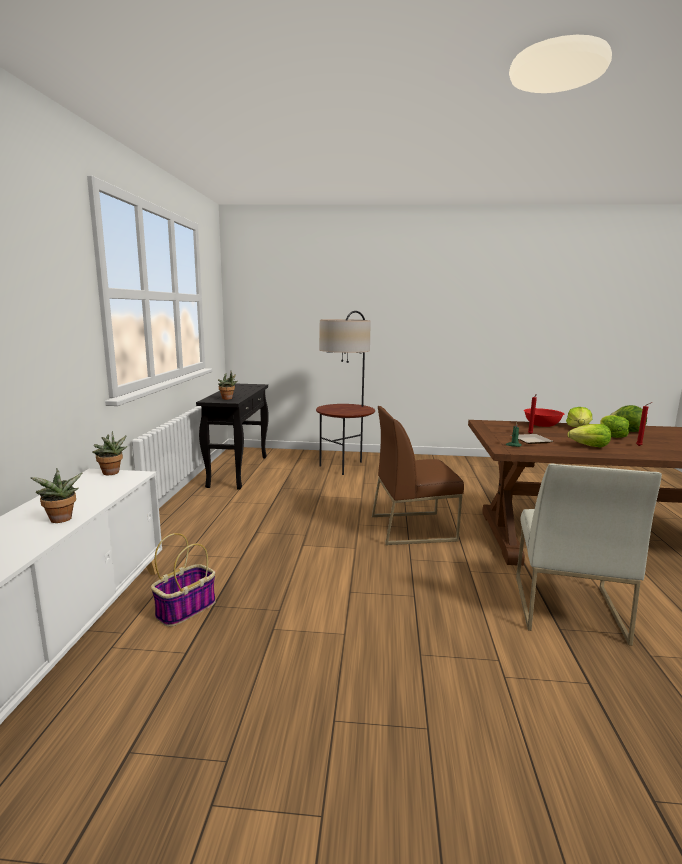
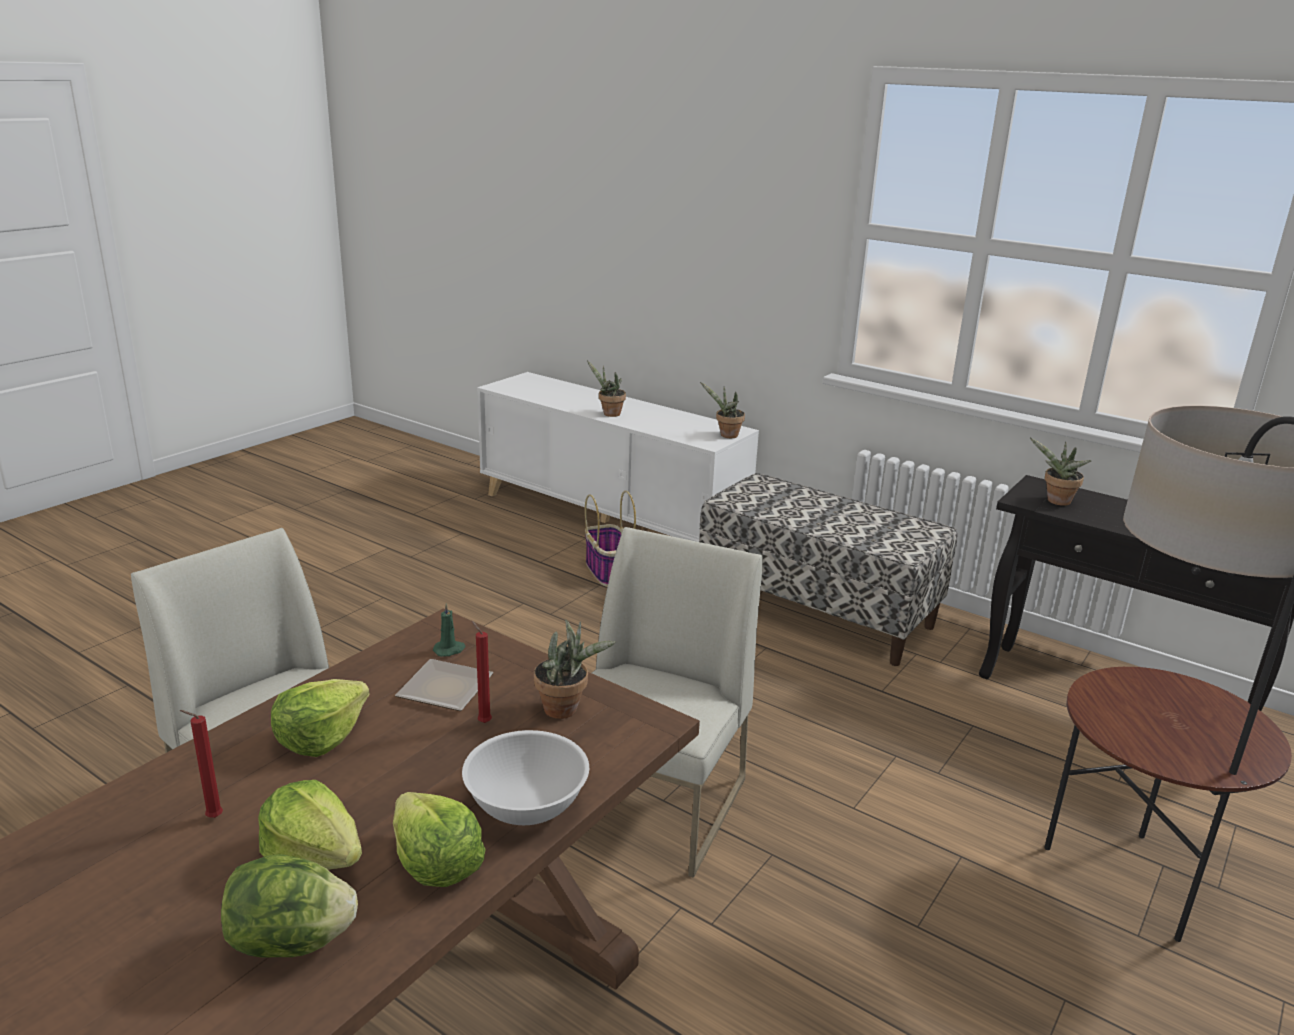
camera: 120 degrees right, 10 degrees up
(199, 527) = (817, 611): none -> bench
(413, 527) = (654, 806): brown chair -> white chair
(500, 429) = (566, 709): none -> potted plant
(542, 425) = (526, 805): red bowl -> white bowl

